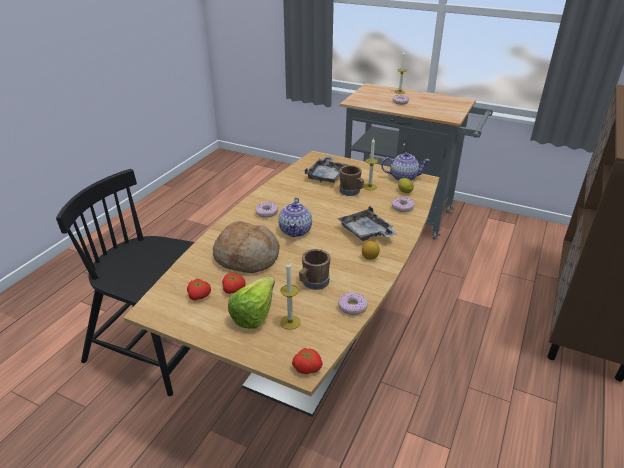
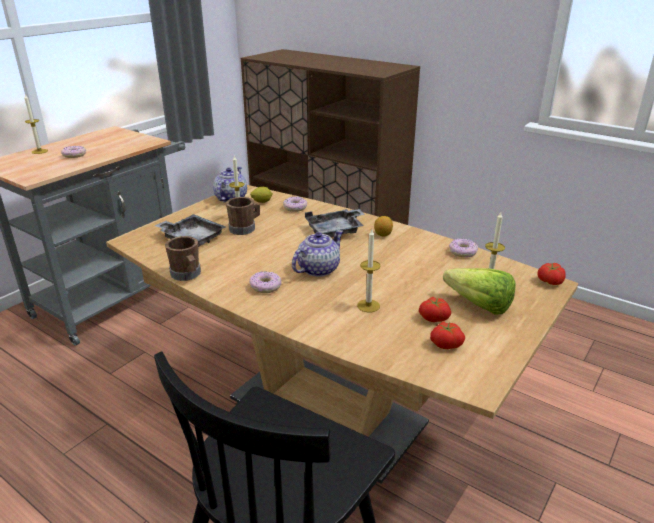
camera: 80 degrees left, 5 degrees down
(247, 257) = (368, 306): bread -> candle
(296, 230) = (317, 269): teapot -> teapot turned 60 degrees counterclockwise
(313, 283) = (424, 268): brown mug -> brown mug (187, 275)

